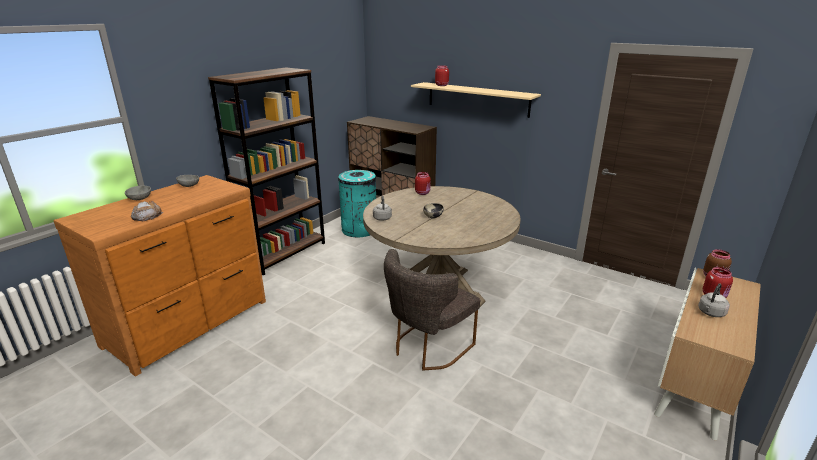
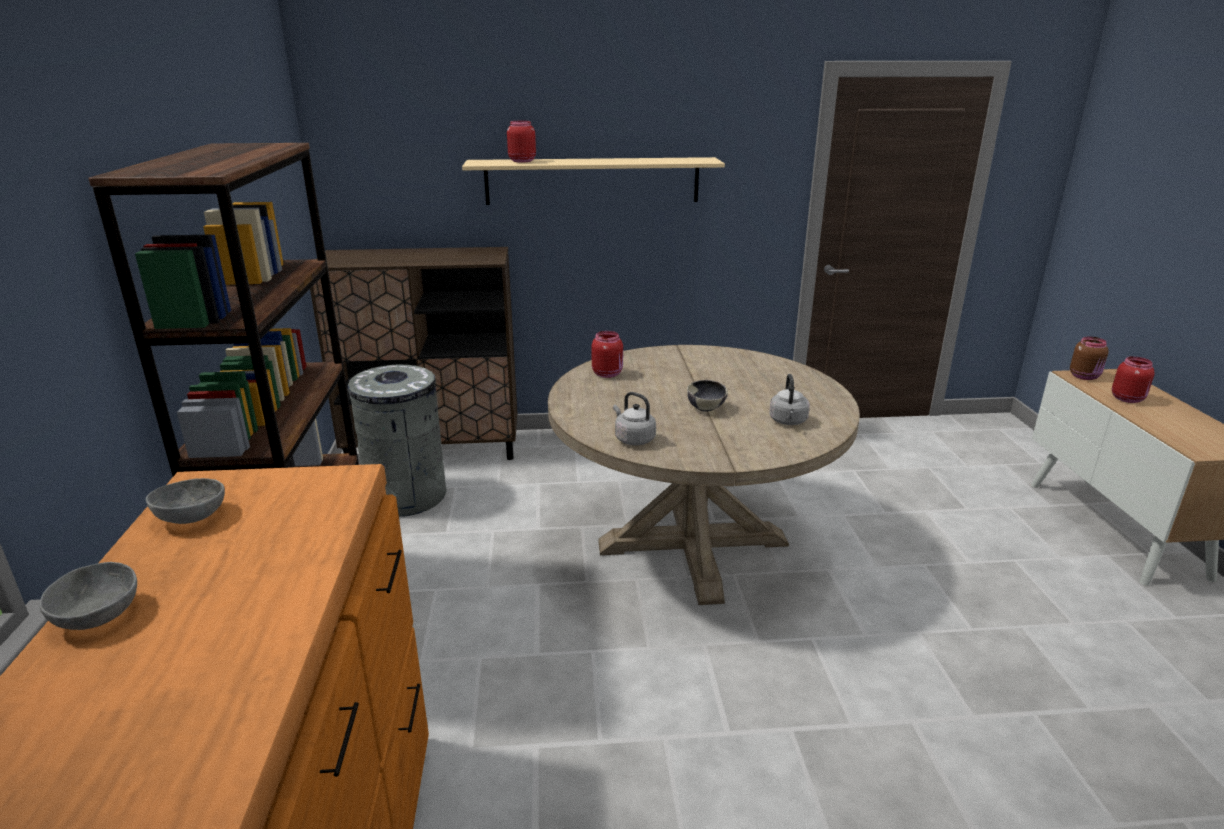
camera: 40 degrees left, 0 degrees up
(147, 215) = (251, 651): bread -> none
(359, 230) = (406, 496): turquoise trash can -> grey trash can
(427, 348) = (823, 651): grey chair -> none
(710, 313) = (1163, 419): grey kettle -> grey kettle (788, 421)

